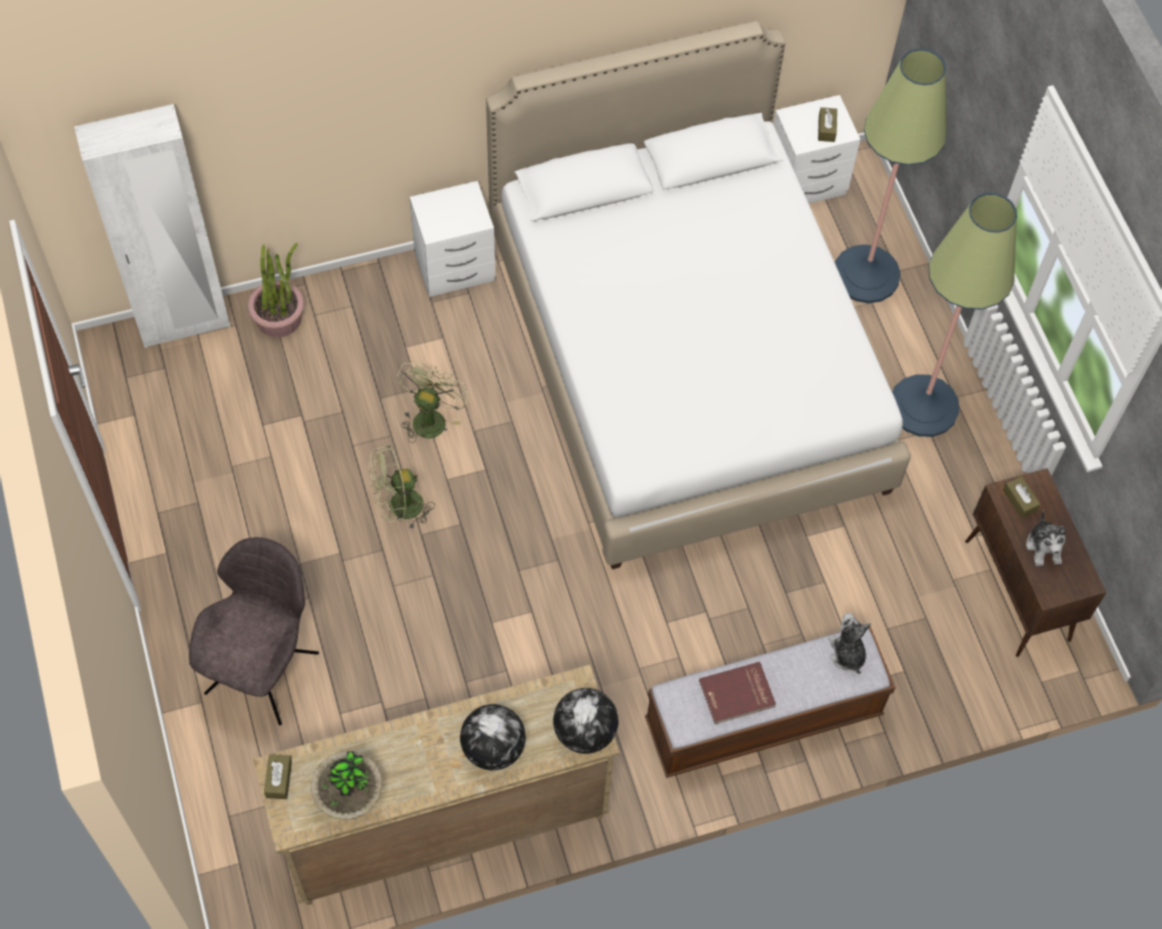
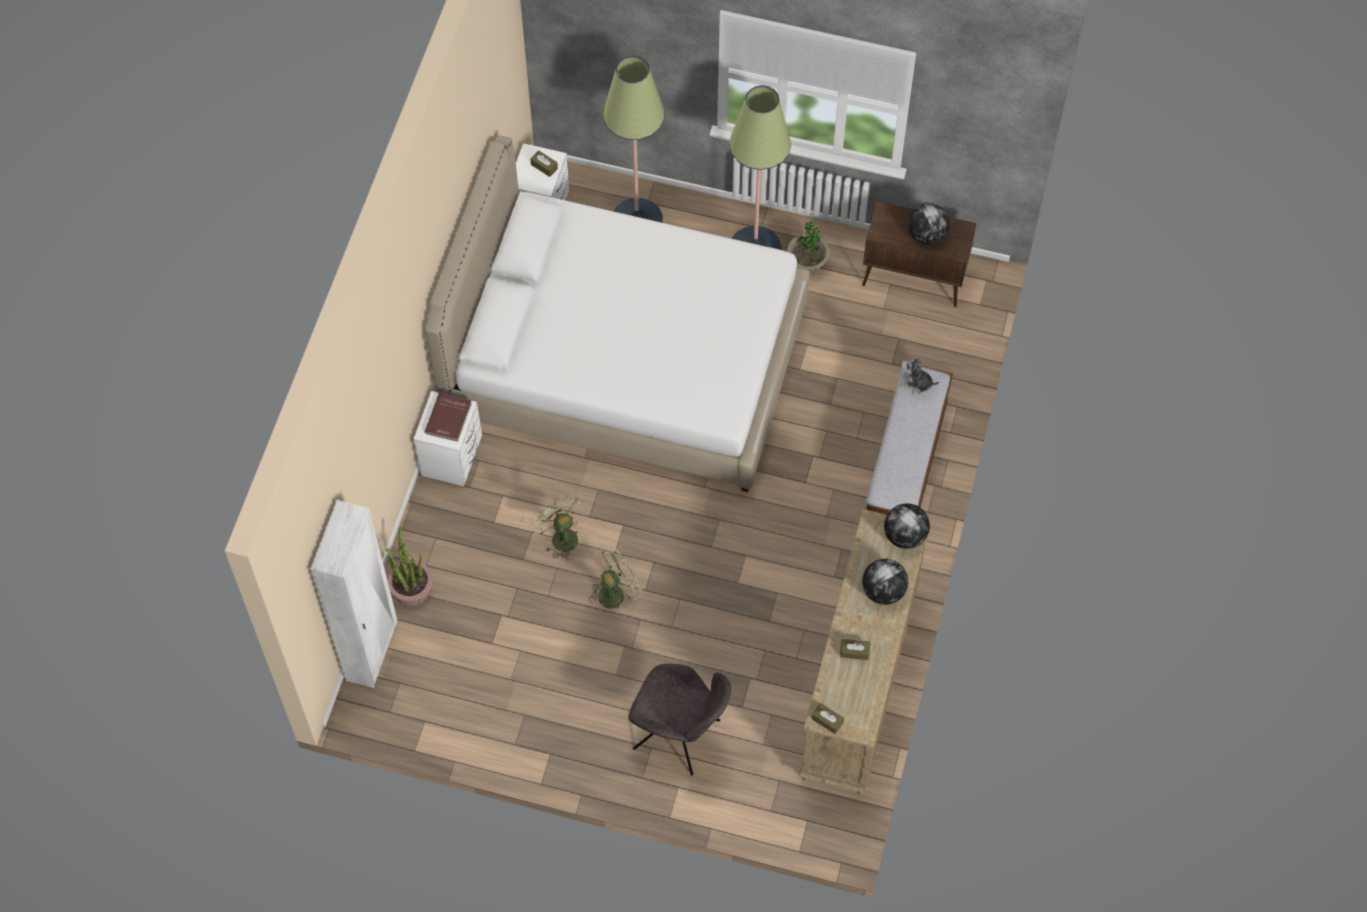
camera: 55 degrees left, 0 degrees up
(264, 669) = (680, 736): grey chair -> grey chair turned 150 degrees clockwise
(350, 800) = (866, 687): potted plant -> potted plant (807, 266)
(399, 508) = (616, 592): green fan -> green fan turned 135 degrees counterclockwise
(737, 695) = (904, 458): red book -> red book (449, 418)
(1020, 500) = (888, 228): brown tissue box -> brown tissue box (854, 651)
(1044, 547) = (926, 235): plush toy -> globe

